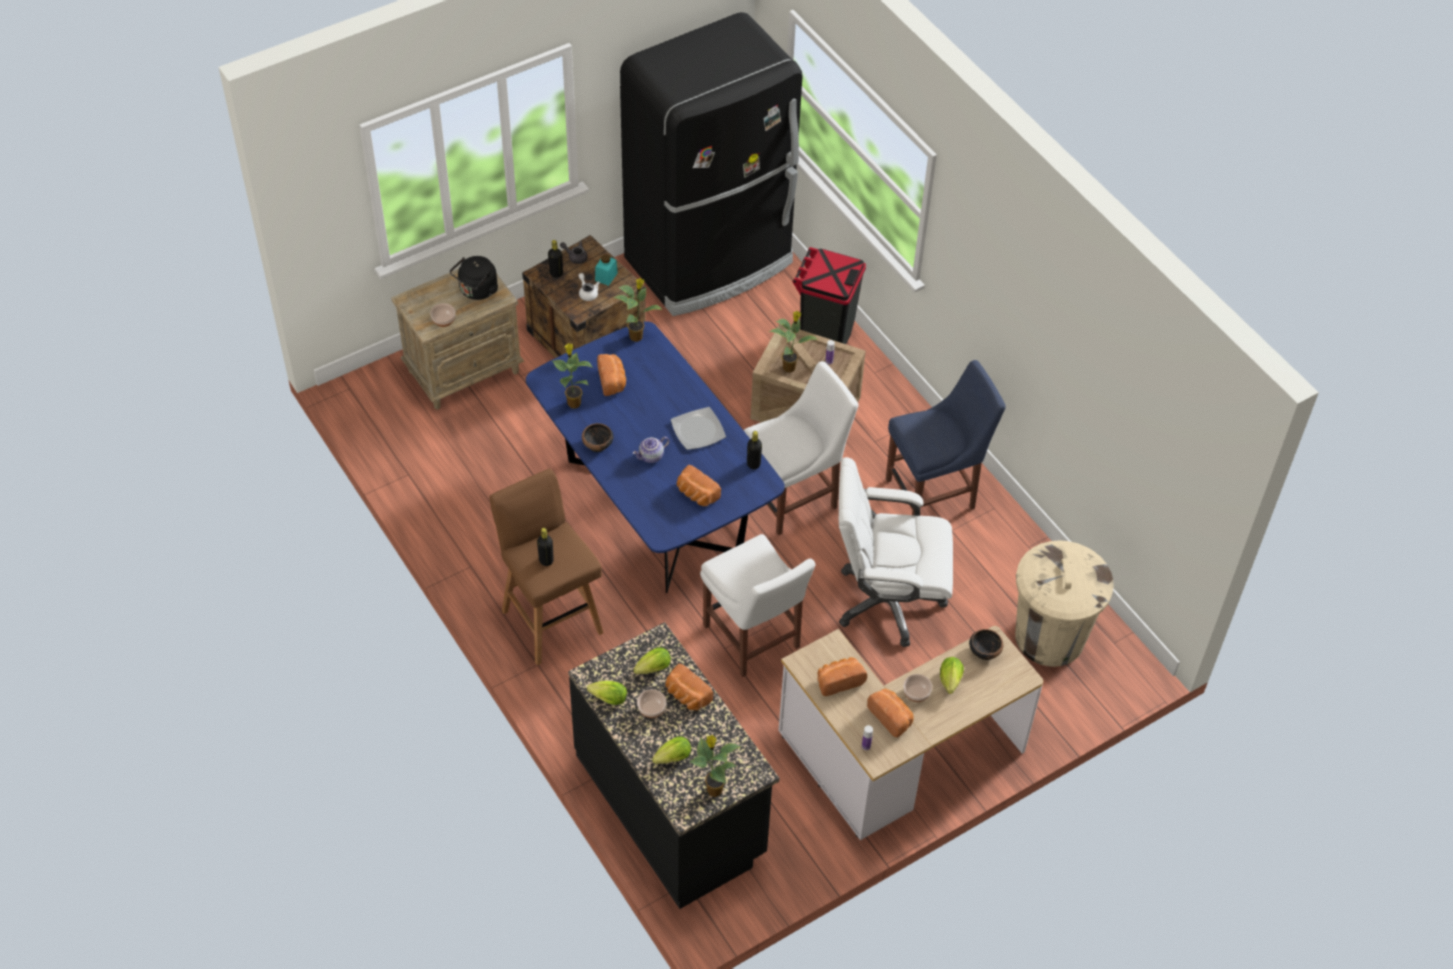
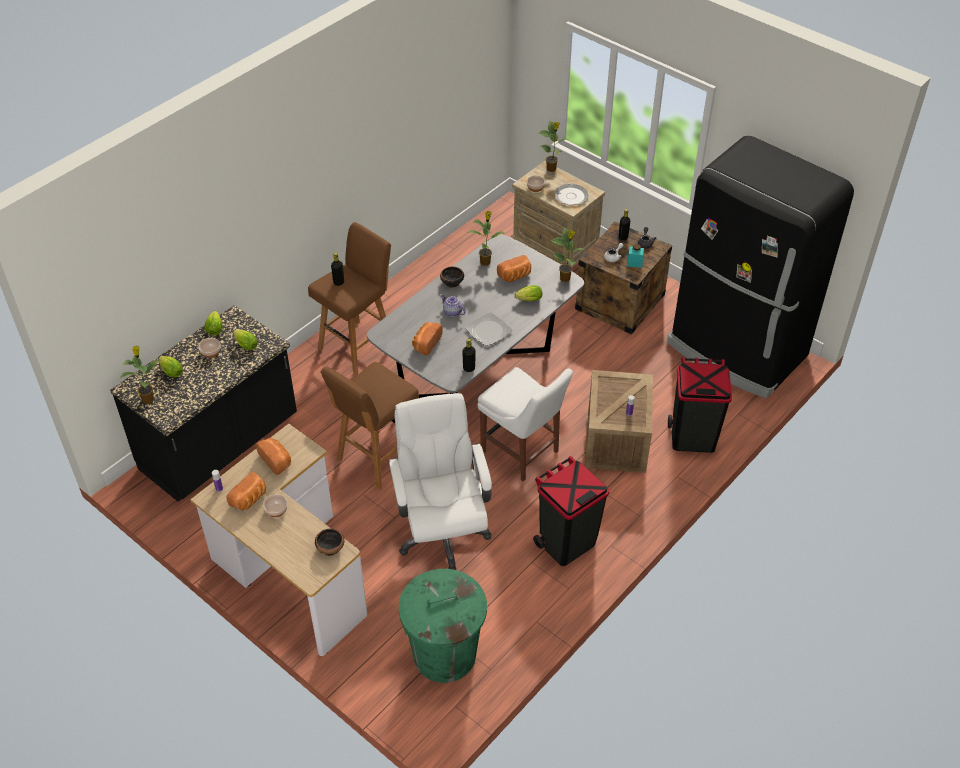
camera: 75 degrees right, 5 degrees down
(477, 291) = (571, 196): black kettle -> plate
(654, 507) = (477, 375): blue dining table -> grey dining table
(686, 696) = (226, 368): bread -> none
(753, 640) = (376, 458): white chair -> brown stool
(790, 367) = (610, 391): potted plant -> potted plant (551, 169)
(934, 493) = (566, 543): blue chair -> black trash can
(950, 682) = (292, 530): lettuce -> lettuce (528, 300)
(1049, 637) = (444, 654): beige trash can -> green trash can

